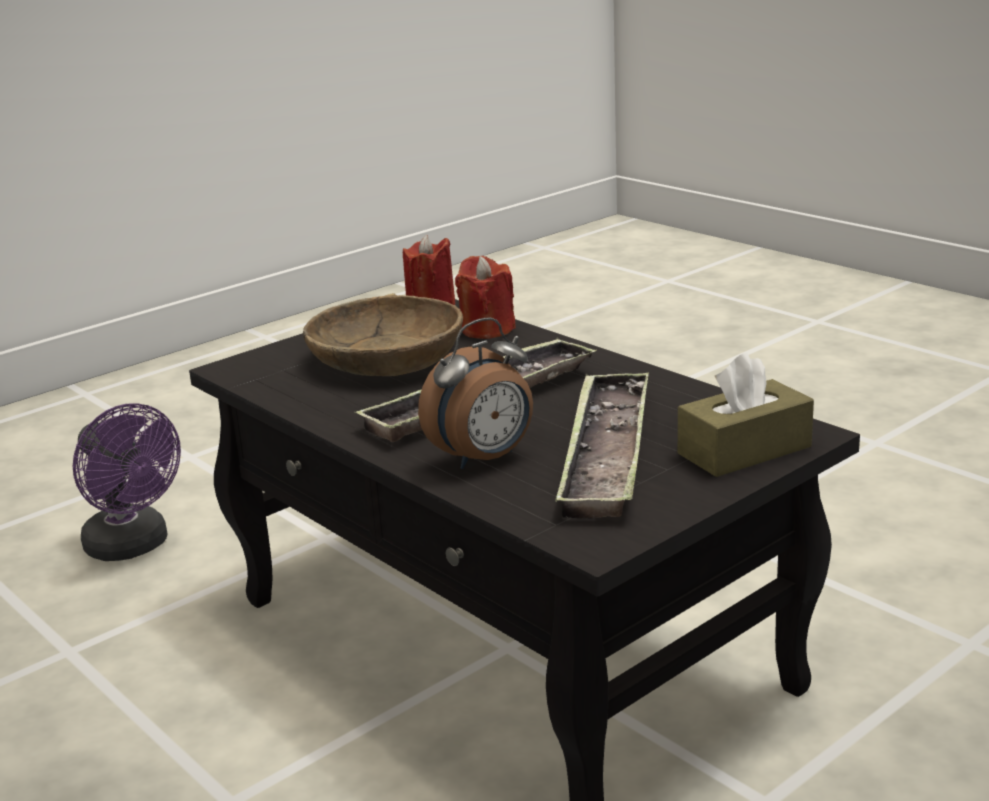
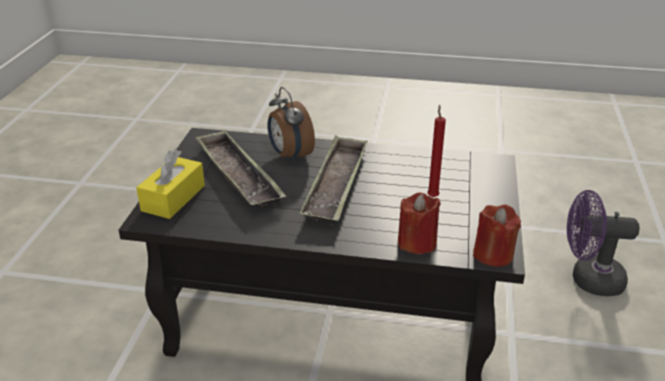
camera: 140 degrees right, 10 degrees up
(386, 358) = (432, 196): brown bowl -> red candle
(484, 459) = (289, 155): alarm clock -> alarm clock turned 45 degrees counterclockwise
(744, 450) = (173, 198): brown tissue box -> yellow tissue box

